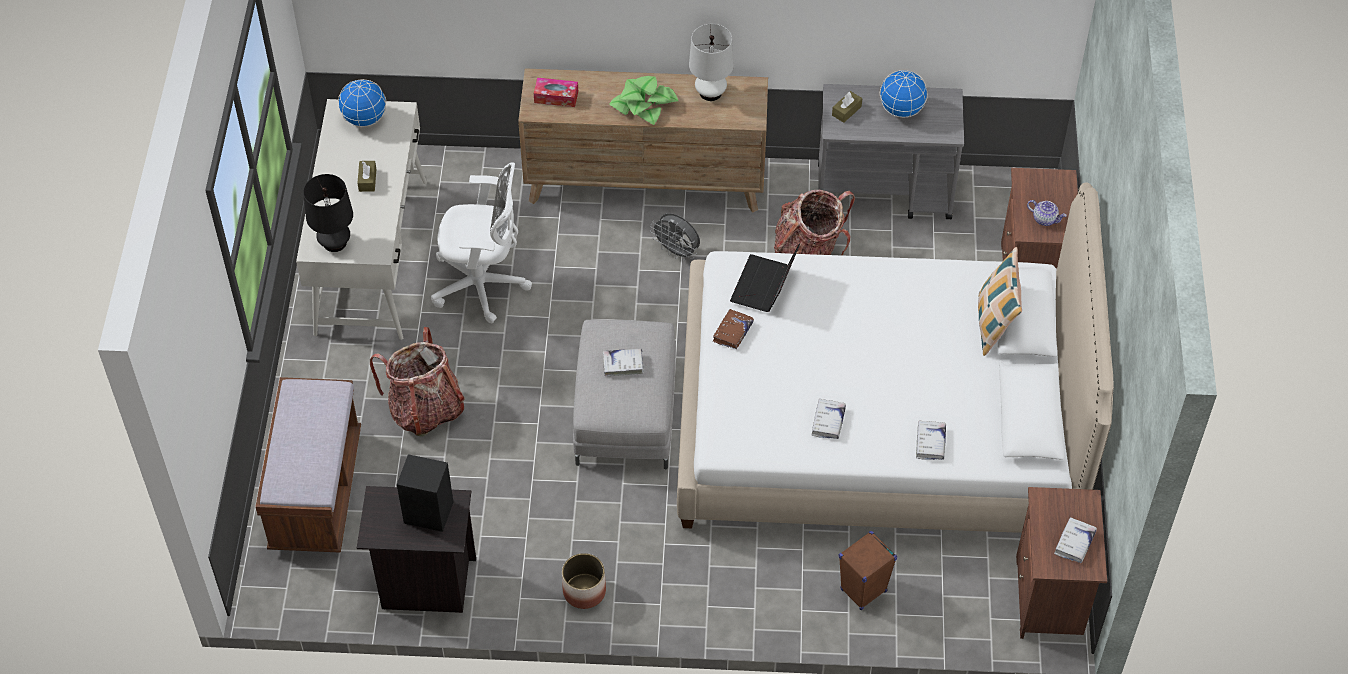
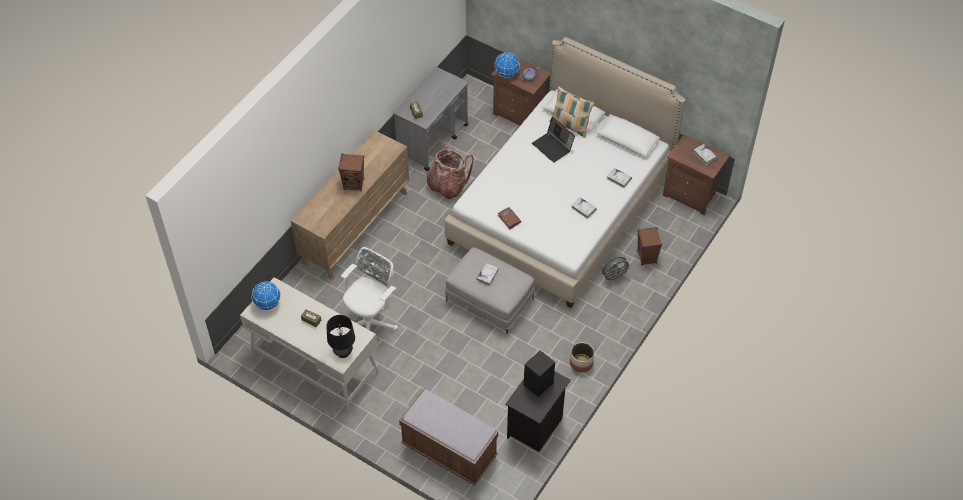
camera: 60 degrees left, 0 degrees up
(425, 409) = (431, 381): backpack -> none
(556, 97) = (320, 216): tissue box -> none
(644, 105) = (354, 184): potted plant -> brown speaker
(677, 252) = (408, 235): grey fan -> grey fan (614, 277)
(710, 92) = (366, 155): white table lamp -> none
(764, 287) = (492, 195): laptop -> laptop (553, 147)
(901, 110) = (431, 93): globe -> globe (507, 73)

